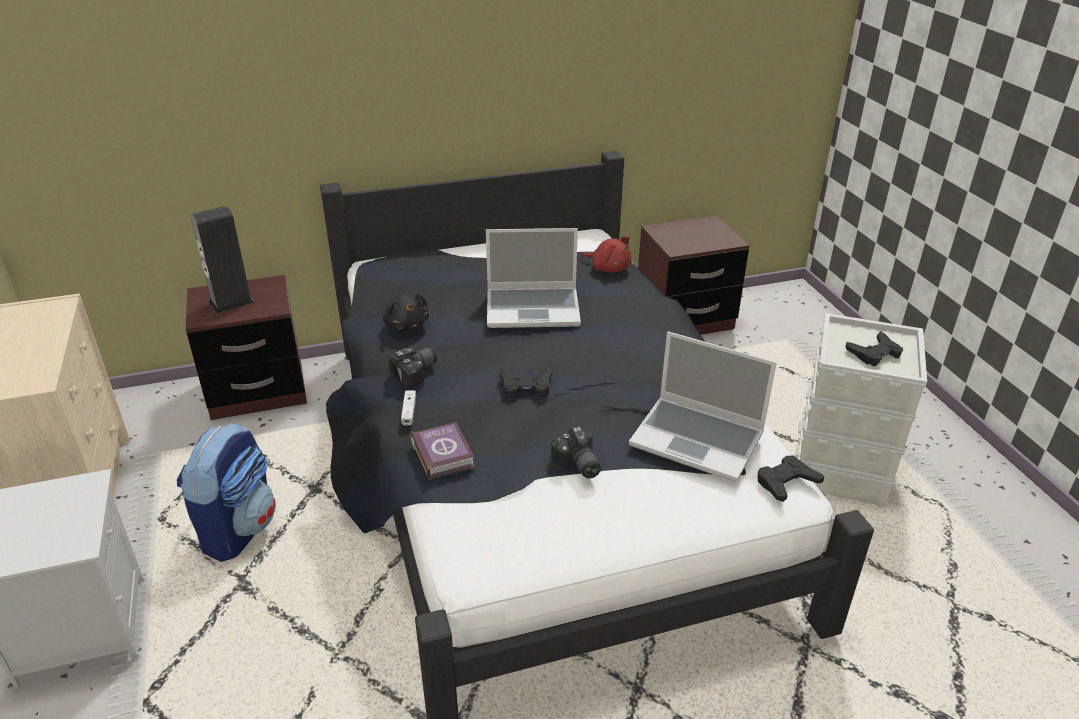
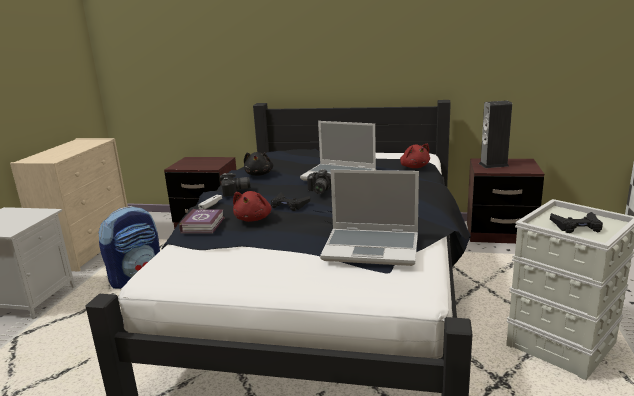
camera: 30 degrees right, 15 degrees down
(231, 302) = (197, 163): speaker -> speaker (493, 165)
(501, 424) = (254, 219): none -> red plush toy
(577, 465) = (272, 244): camera -> camera (318, 191)
(698, 439) = (372, 248): laptop -> laptop turned 45 degrees counterclockwise
(786, 482) = (416, 284): black game controller -> none

